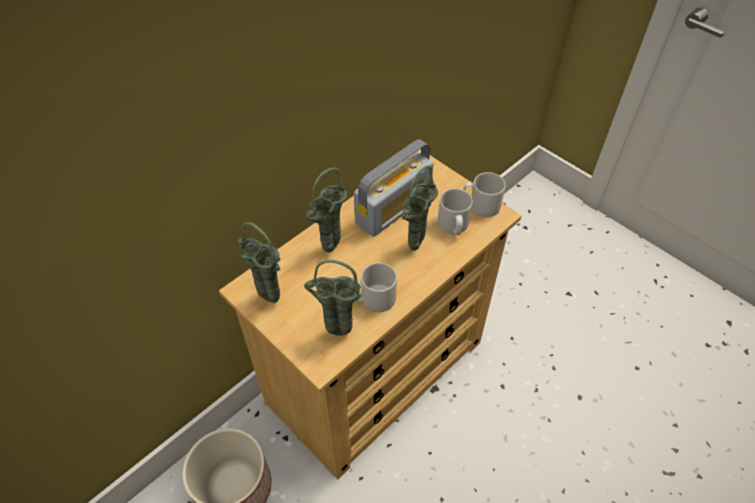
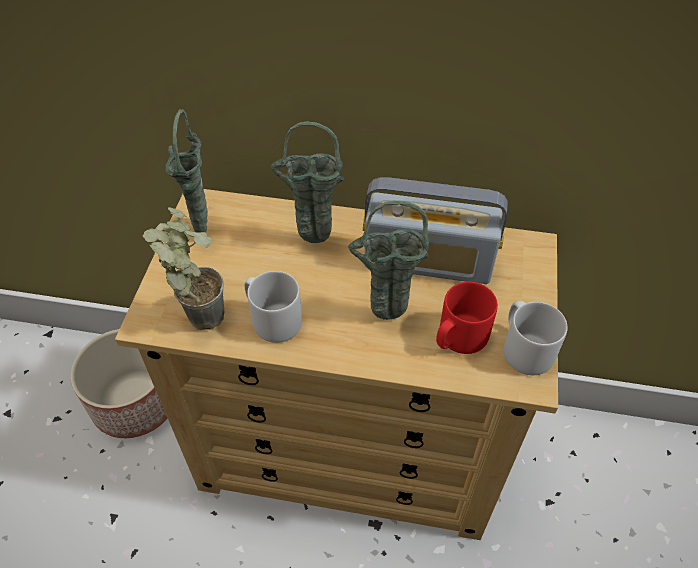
camera: 55 degrees right, 0 degrees up
(336, 333) = (198, 311): green vase -> potted plant
(453, 226) = (458, 338): grey mug -> red mug

